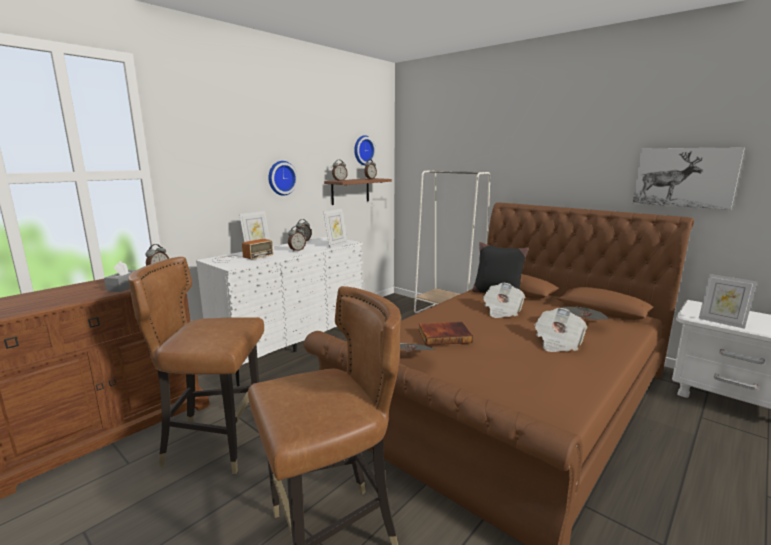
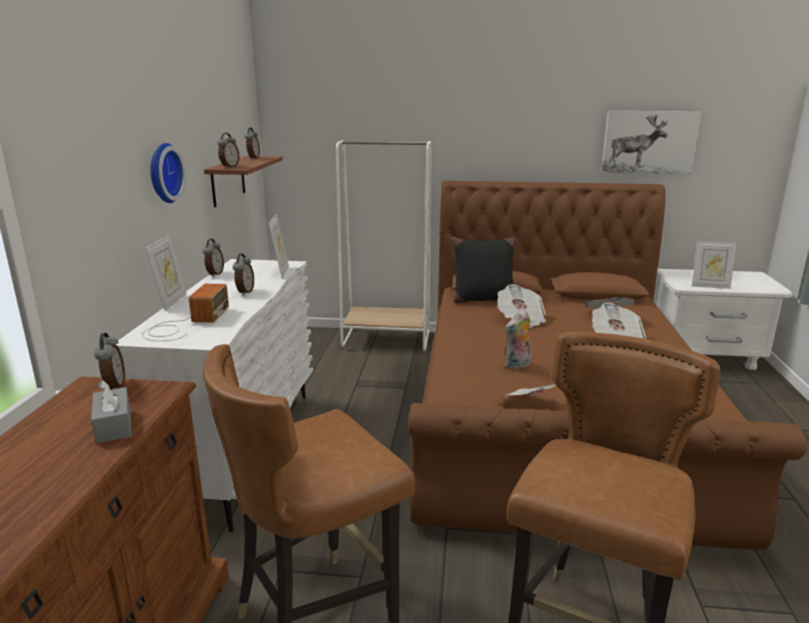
camera: 35 degrees left, 5 degrees up
(362, 150) = (233, 113): wall clock -> none
(444, 335) = (517, 365): book -> plush toy

